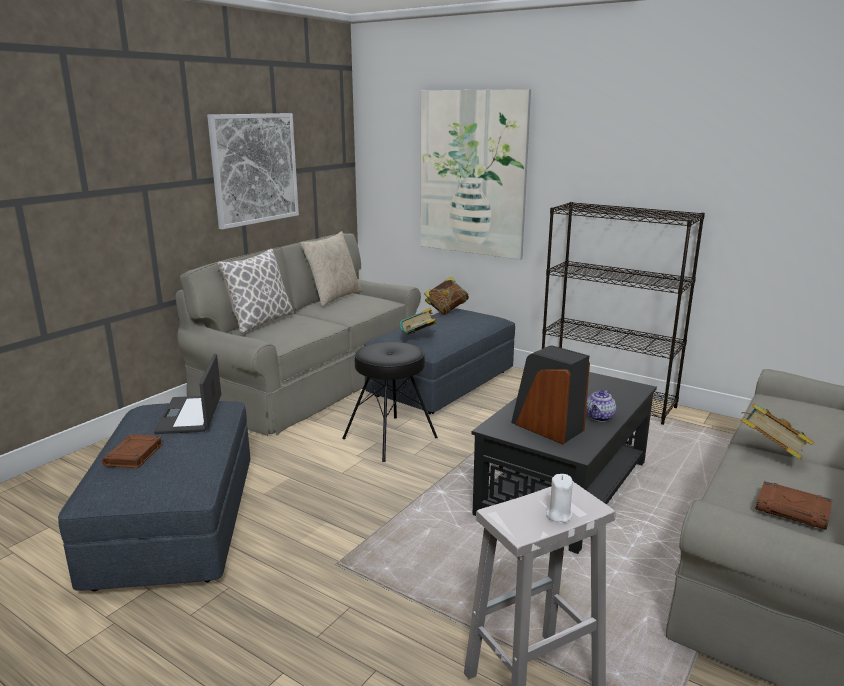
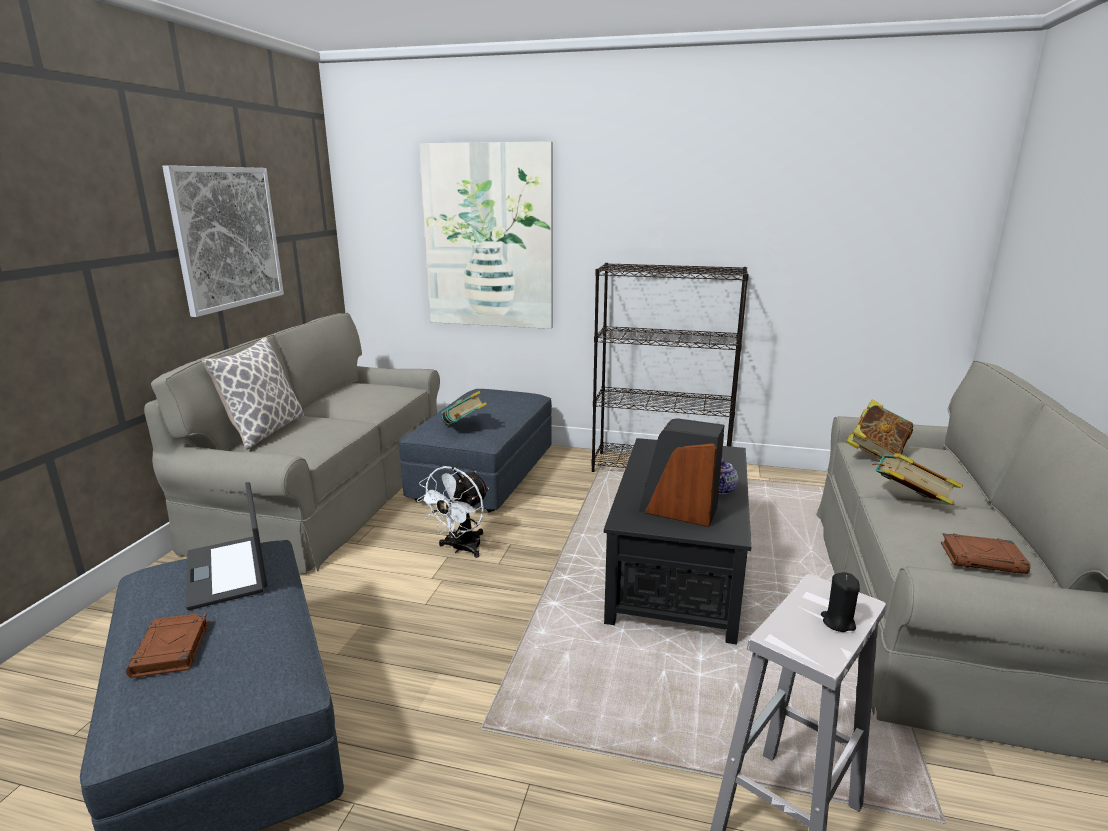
camera: 20 degrees left, 0 degrees up
(333, 297) = (340, 390): beige pillow -> none
(390, 438) = (461, 549): black stool -> white fan
(446, 310) = (474, 392): book -> book (876, 454)
(558, 515) = (838, 622): white candle -> black candle

